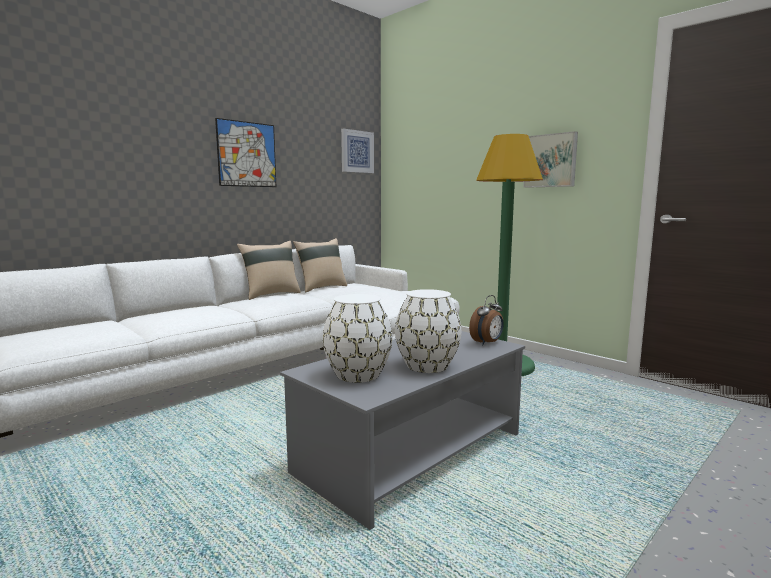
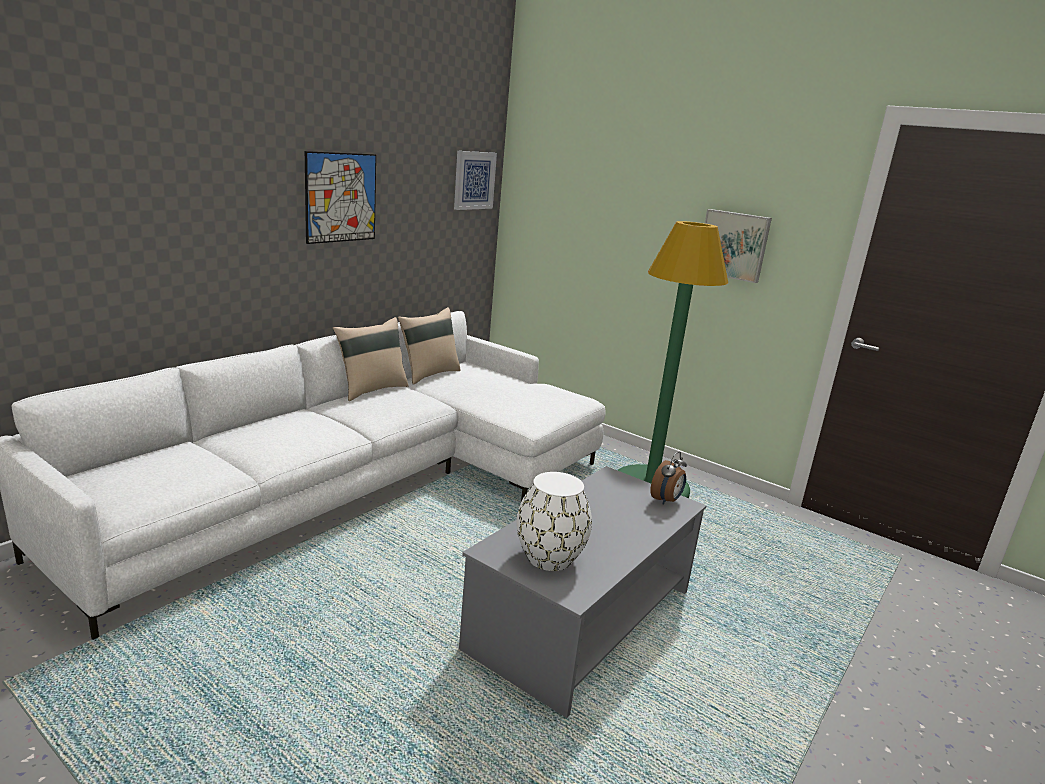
camera: 10 degrees left, 10 degrees up
(427, 366) = (616, 543): white vase -> none

